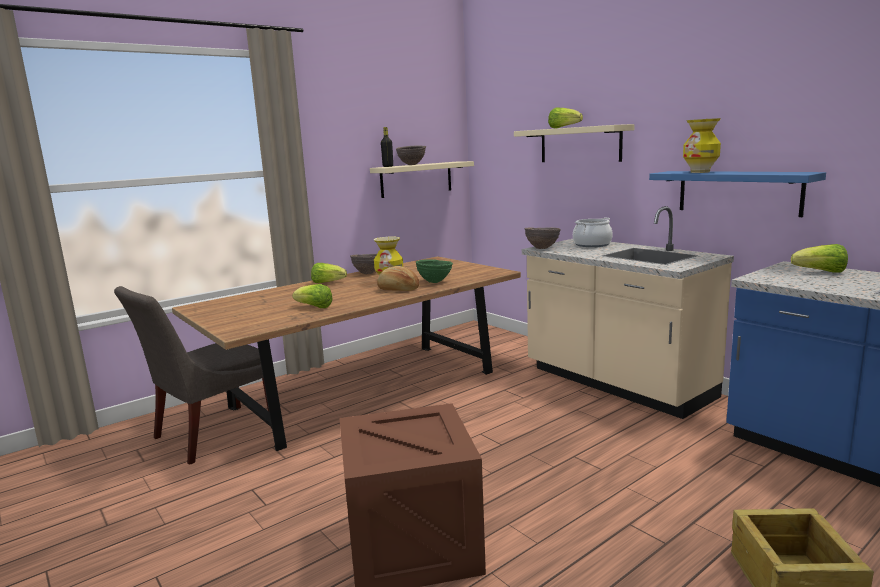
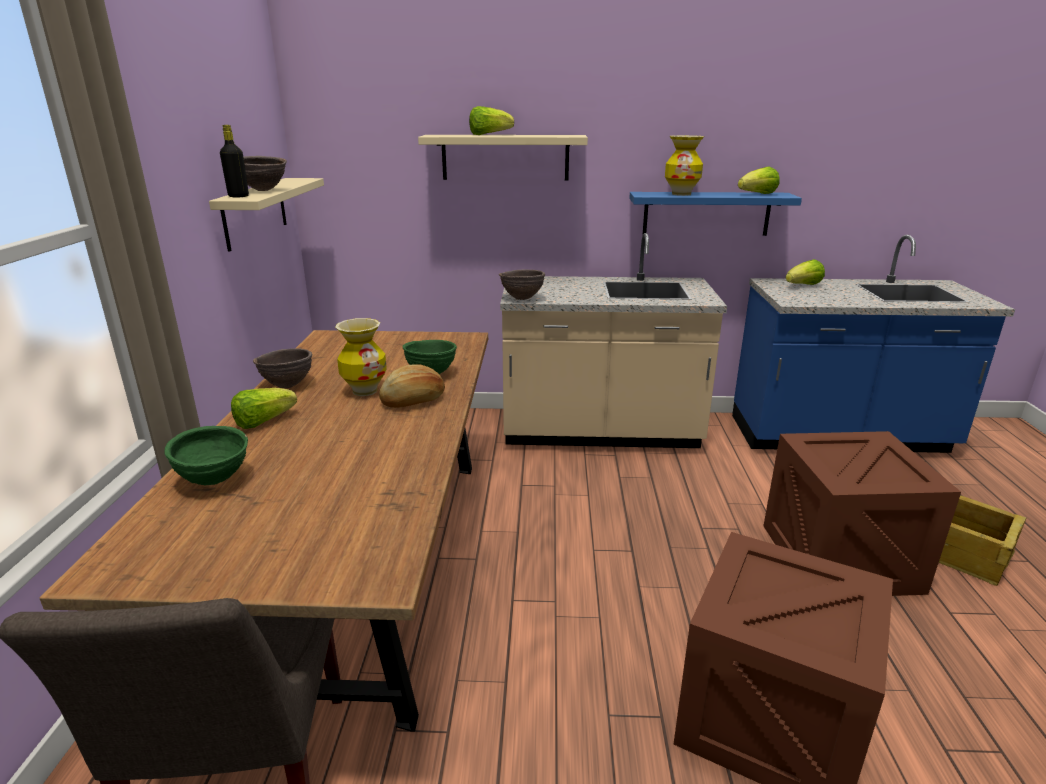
camera: 50 degrees left, 10 degrees up
(269, 295) = (214, 481): none -> green bowl
(314, 307) = (376, 474): lettuce -> lettuce (757, 194)
(592, 244) = (554, 284): cooking pot -> none
(648, 521) = (839, 557): none -> crate

